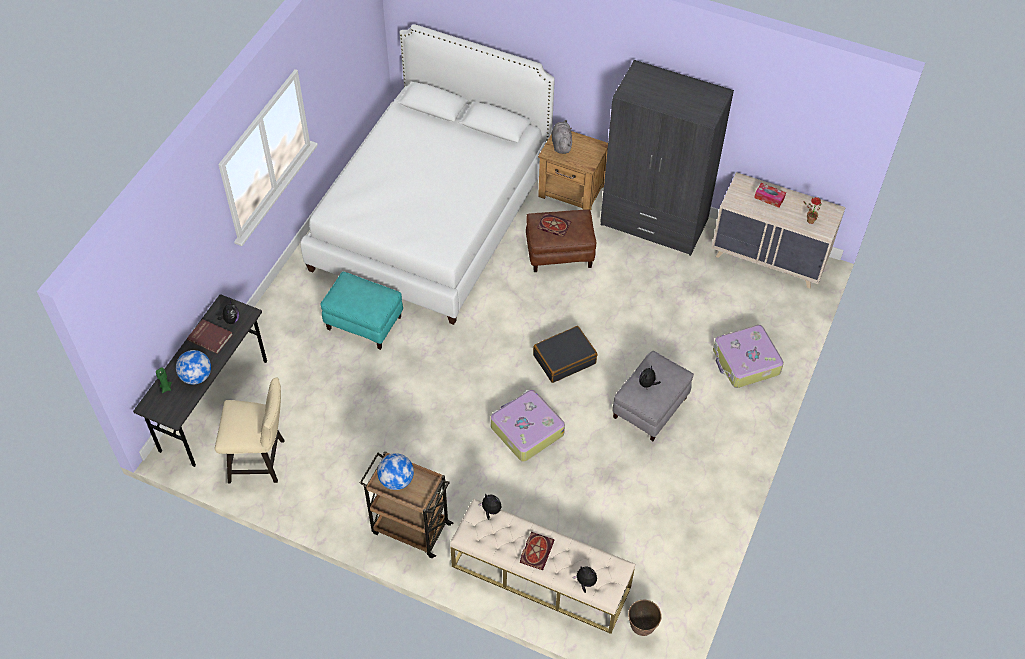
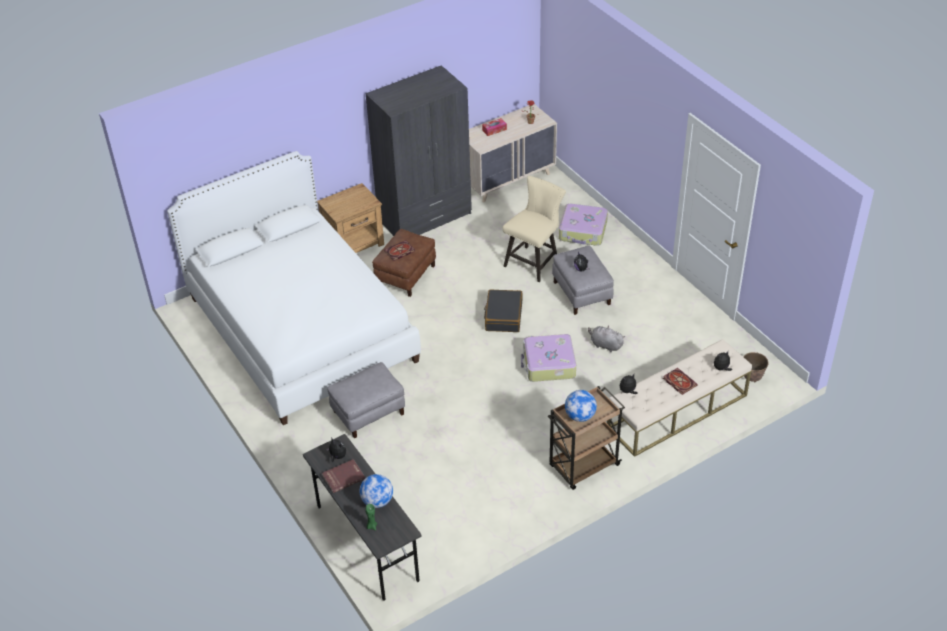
camera: 55 degrees left, 10 degrees down
(261, 460) = (449, 533): beige chair -> beige chair (534, 261)
(364, 322) = (368, 412): turquoise ottoman -> grey ottoman
(561, 144) = (337, 206): grey plush toy -> grey plush toy (605, 345)

